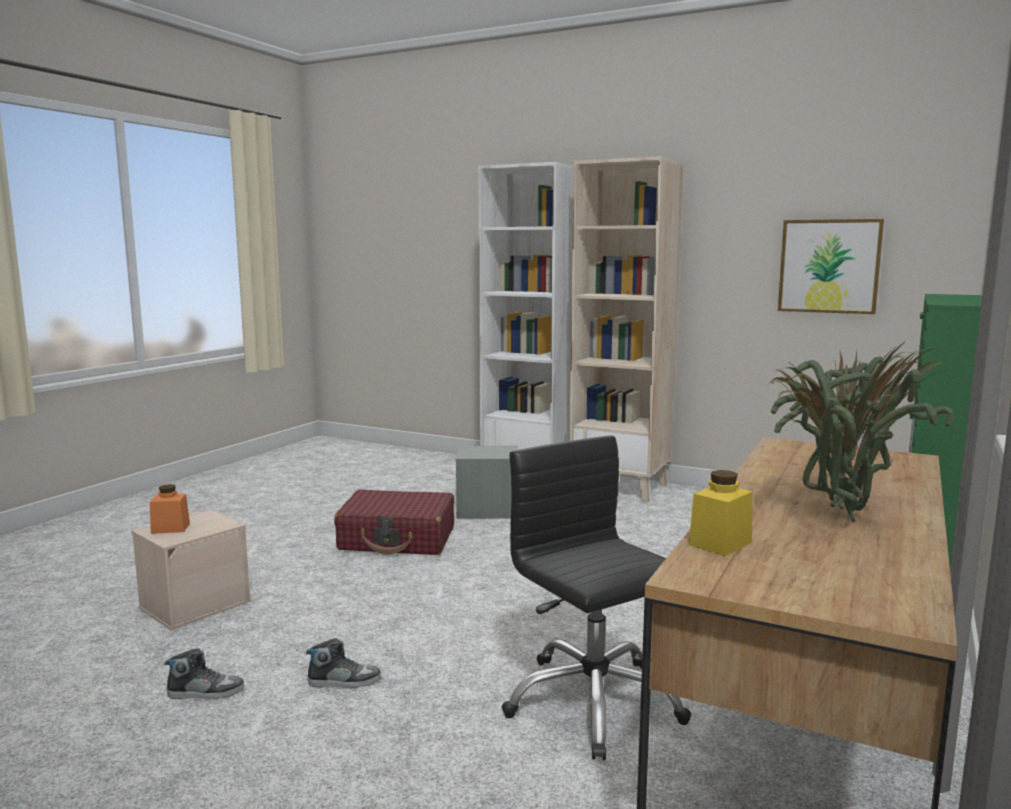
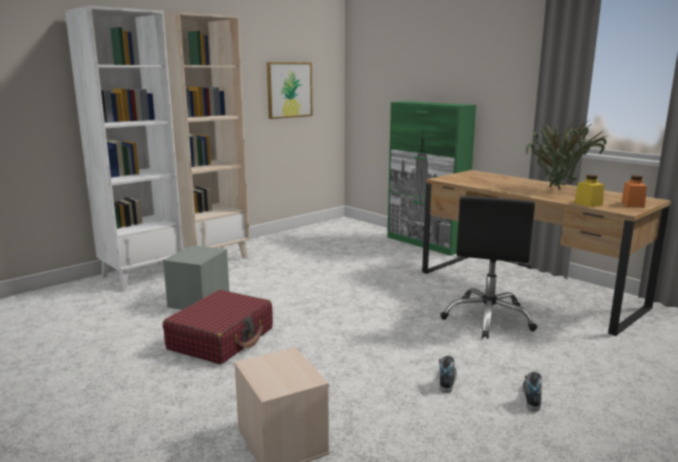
camera: 70 degrees left, 5 degrees up
(170, 528) = (276, 380): orange jar -> orange jar (632, 204)
(205, 692) = (445, 434): shoe -> shoe (531, 397)
(593, 702) = (488, 318): black office chair -> black office chair turned 60 degrees counterclockwise

